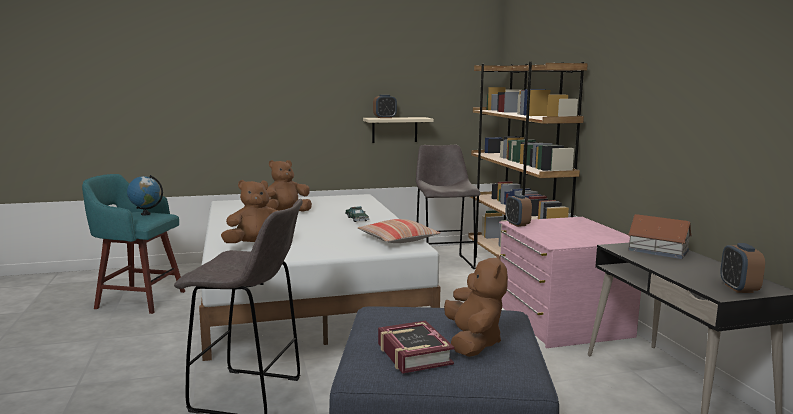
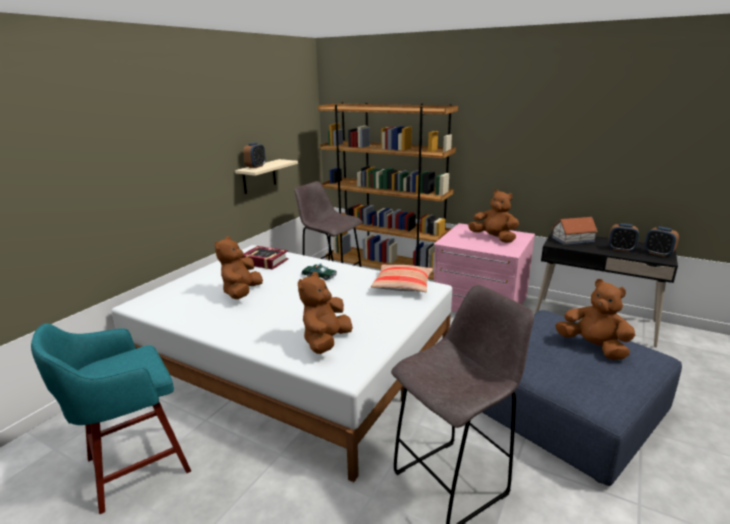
camera: 45 degrees left, 10 degrees up
(145, 214) = (125, 361): globe -> none
(413, 354) = (598, 375): book -> book (265, 262)
(517, 224) = (450, 242): alarm clock -> alarm clock (621, 249)
(577, 233) = (494, 238): none -> brown plush toy

